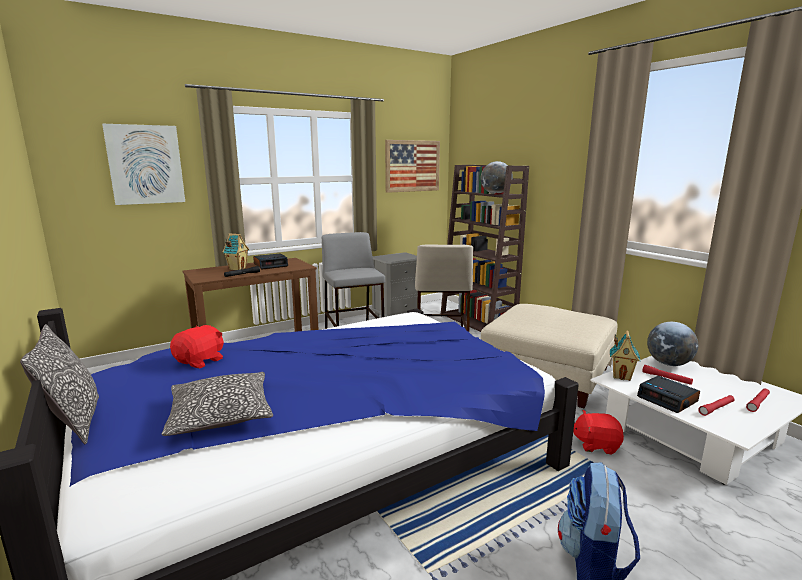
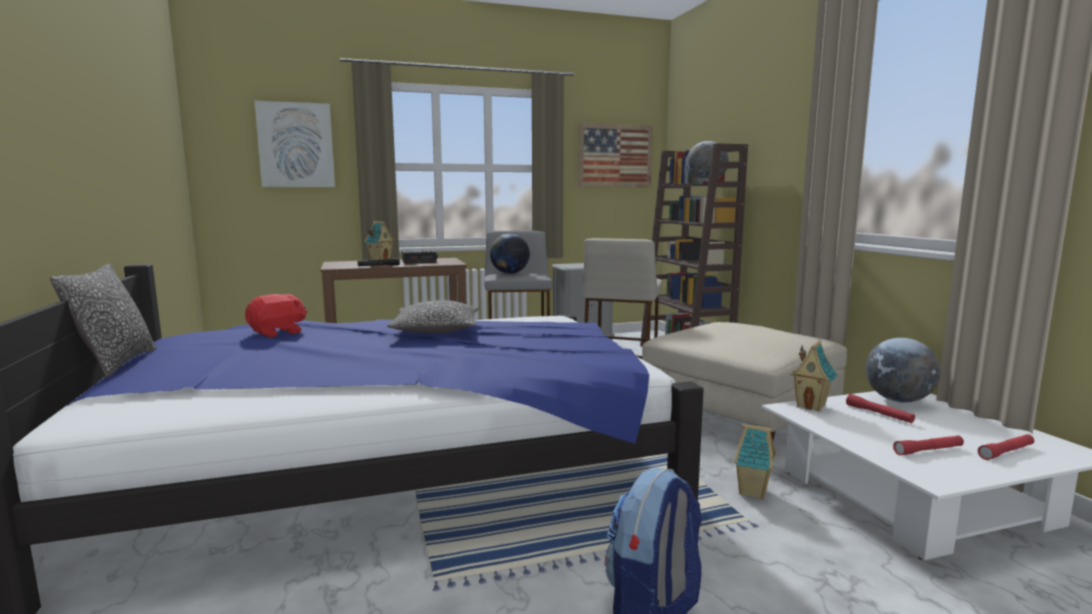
camera: 15 degrees right, 5 degrees down
(221, 415) = (249, 369): pillow -> pillow (436, 330)
(348, 271) = (510, 273): none -> globe
(596, 445) = (753, 492): red plush toy -> toy house
(668, 399) = (859, 434): alarm clock -> none

